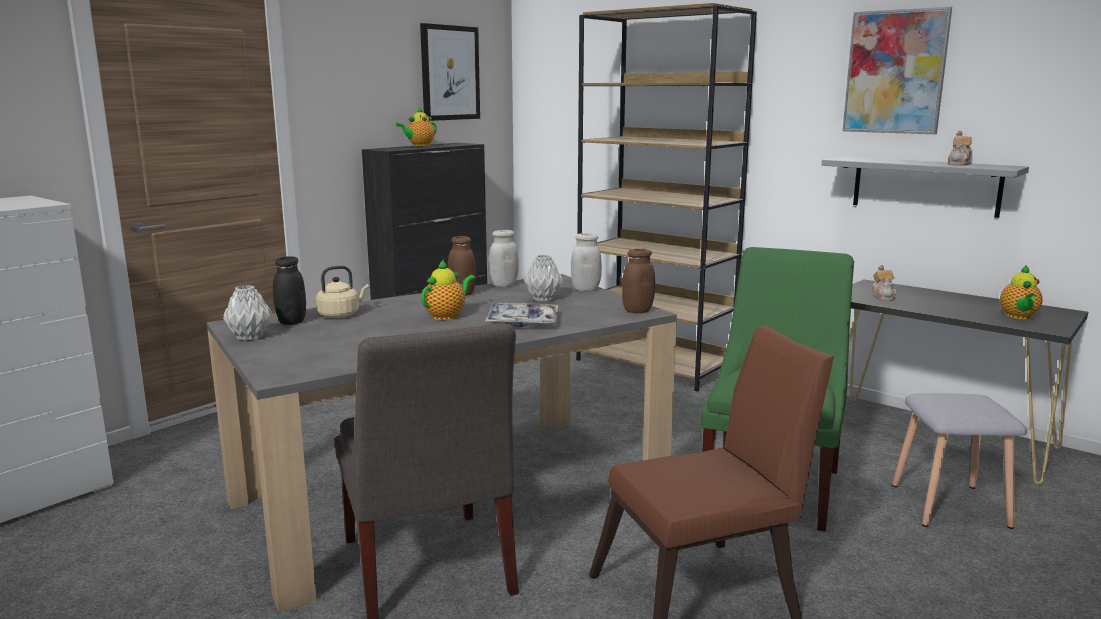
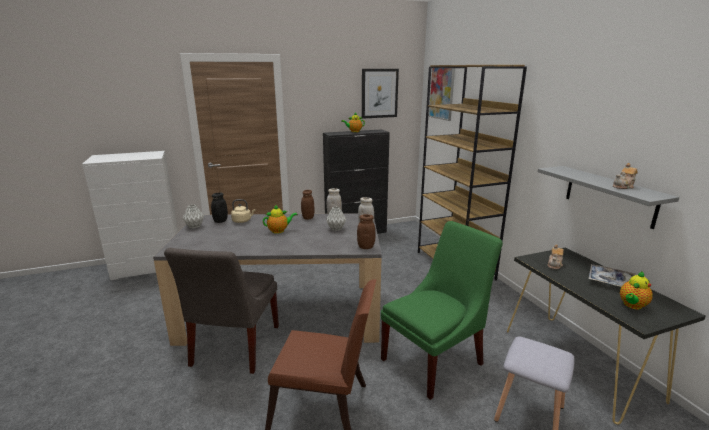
camera: 30 degrees right, 5 degrees up
(522, 322) = (302, 242): tray -> tray (610, 281)
(895, 72) = (600, 114): picture -> picture (441, 93)

